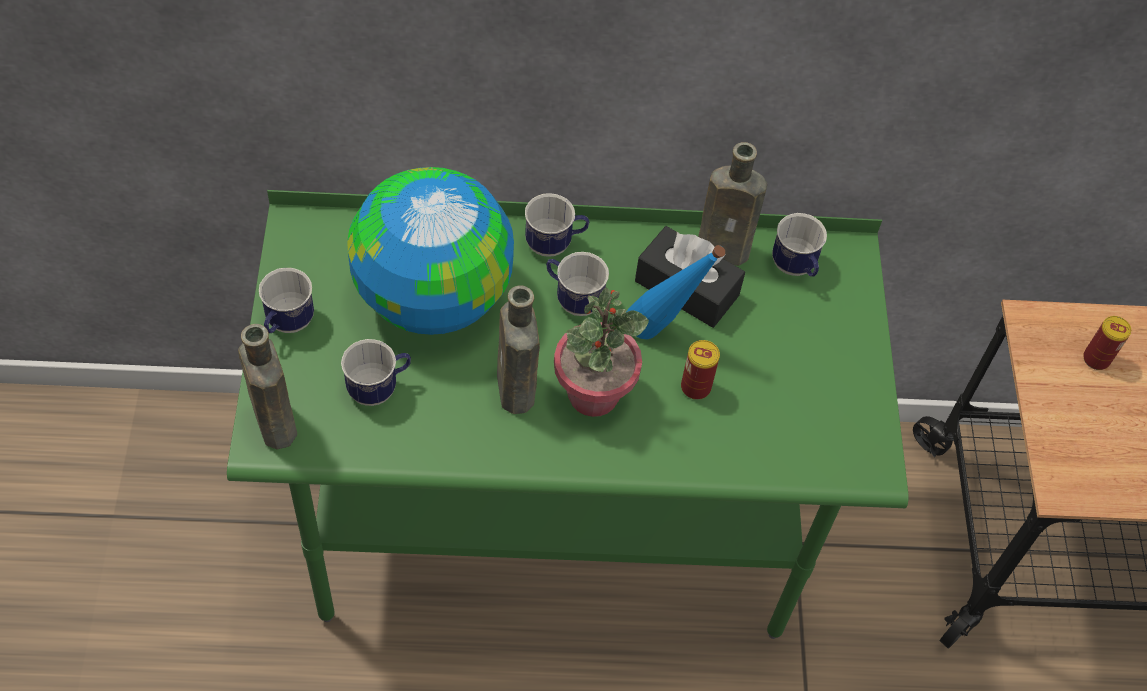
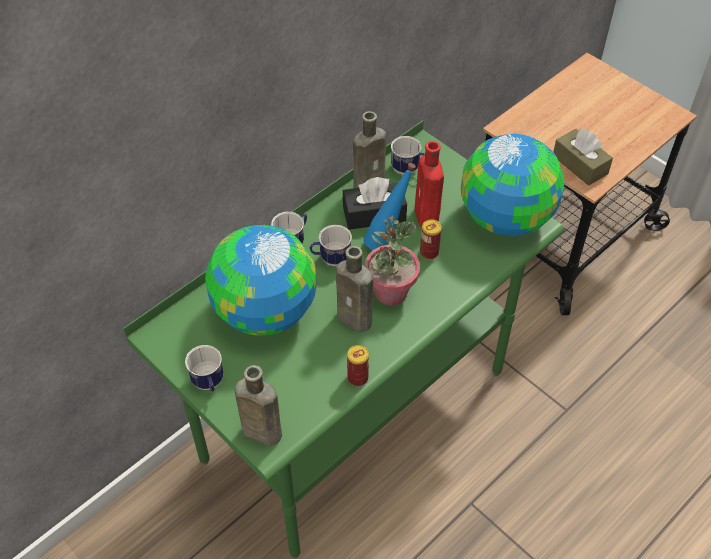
camera: 40 degrees left, 5 degrees down
(379, 388) = (291, 373): mug -> none
(744, 344) = (427, 218): none -> red bottle
(845, 426) = (506, 217): none -> globe
(1079, 451) = (580, 165): none -> brown tissue box
(1096, 359) = (544, 123): can -> can (357, 378)

